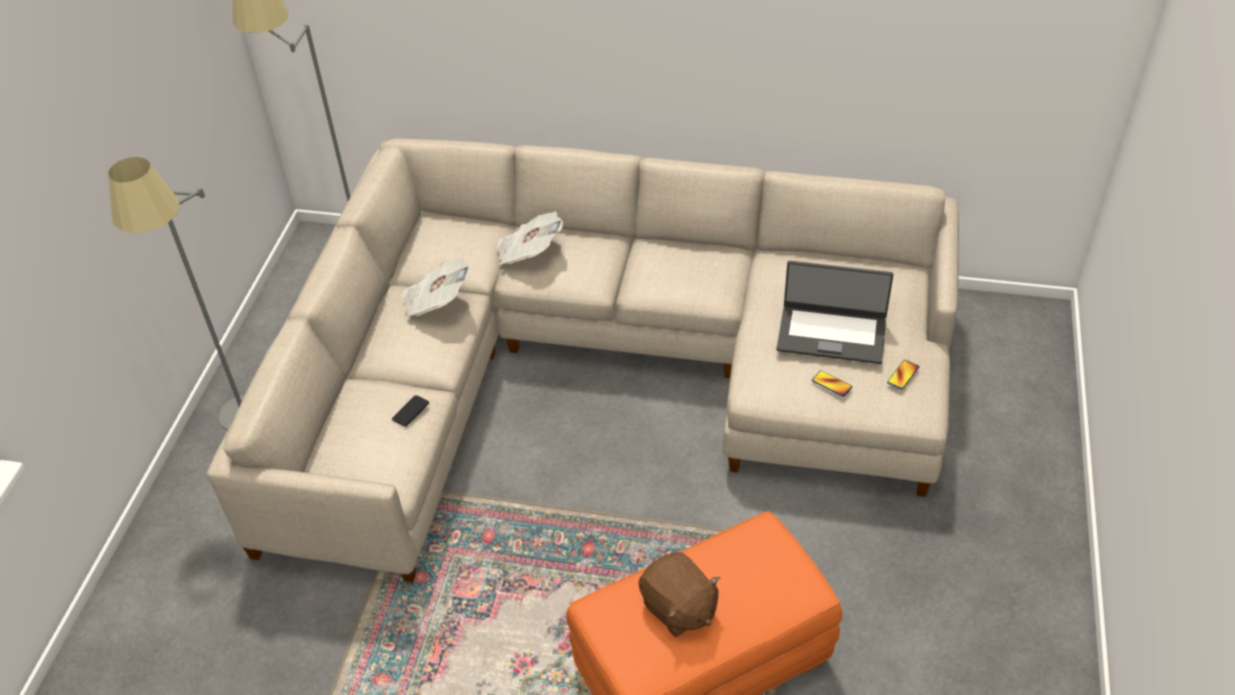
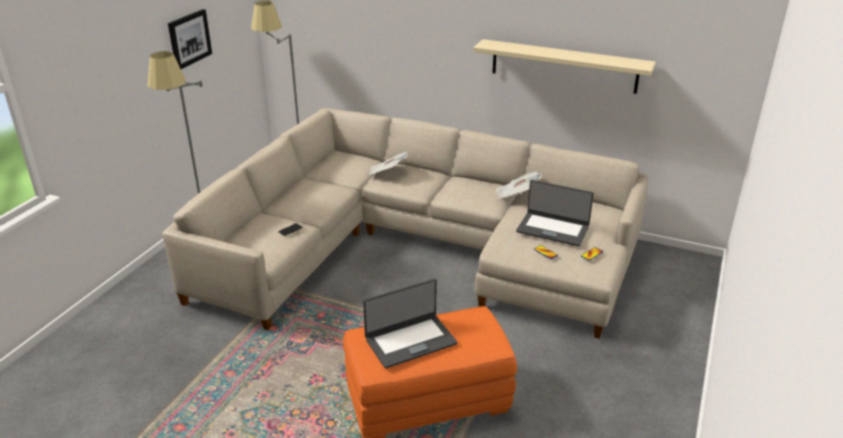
camera: 10 degrees right, 15 degrees down
(142, 89) = (189, 39): none -> picture
(436, 302) = (325, 186): newspaper -> newspaper (516, 195)
(678, 608) = (410, 341): brown plush toy -> laptop
(811, 45) = (564, 66): none -> beige shelf

